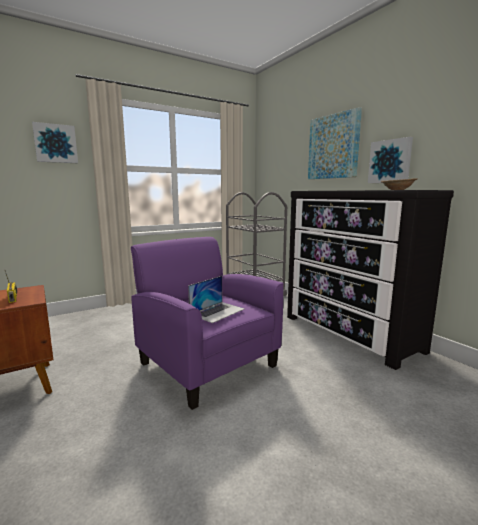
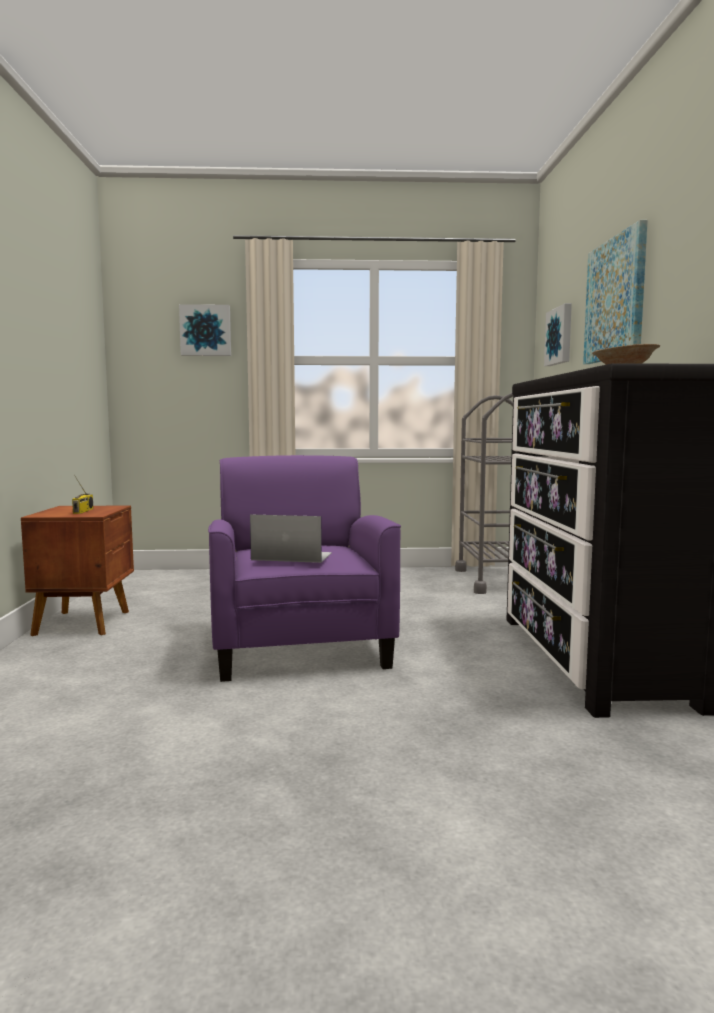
camera: 30 degrees right, 5 degrees down
(217, 311) = (291, 556): laptop -> laptop turned 150 degrees counterclockwise
(390, 161) = (678, 317): picture -> picture (560, 336)

